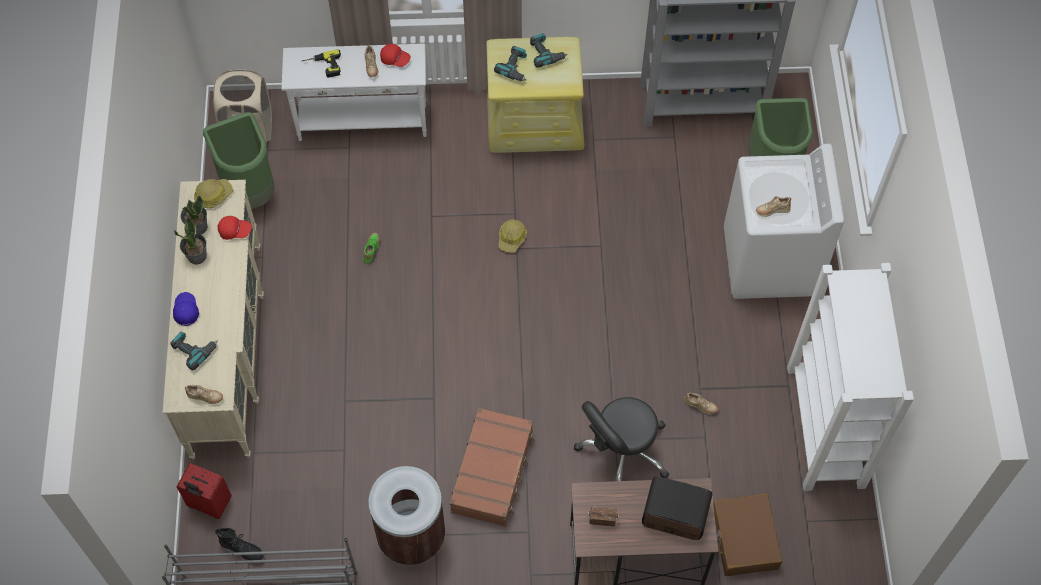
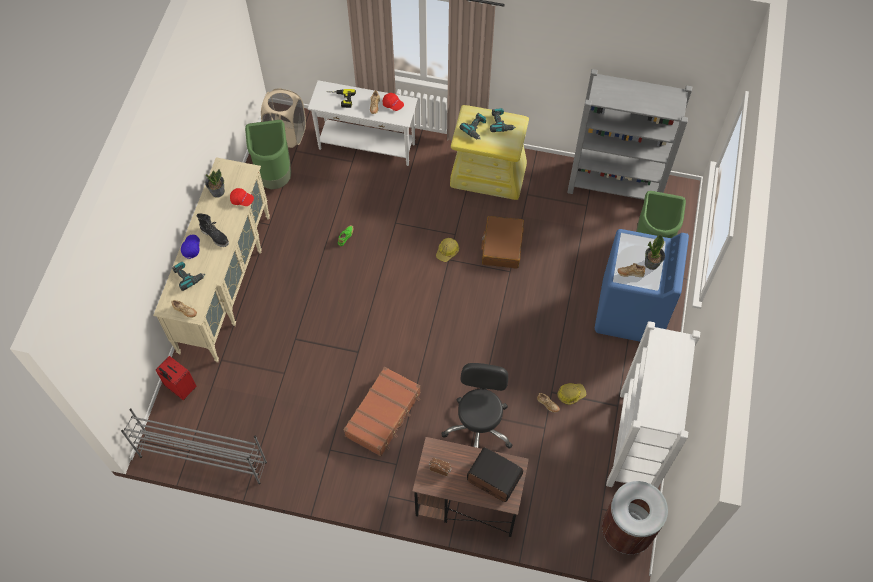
camera: 15 degrees right, 0 degrees up
(197, 256) = (211, 212): potted plant -> potted plant (652, 263)
(213, 195) = (235, 172): hard hat -> hard hat (570, 394)
(243, 550) = (194, 426): black boot -> black boot (215, 236)
(411, 536) = (312, 446): brown trash can -> brown trash can (626, 530)
(620, 454) = (479, 425): black office chair -> black office chair turned 120 degrees clockwise
(744, 539) = (551, 510): brown suitcase -> brown suitcase (502, 246)
(770, 262) = (630, 312): white washing machine -> blue washing machine

